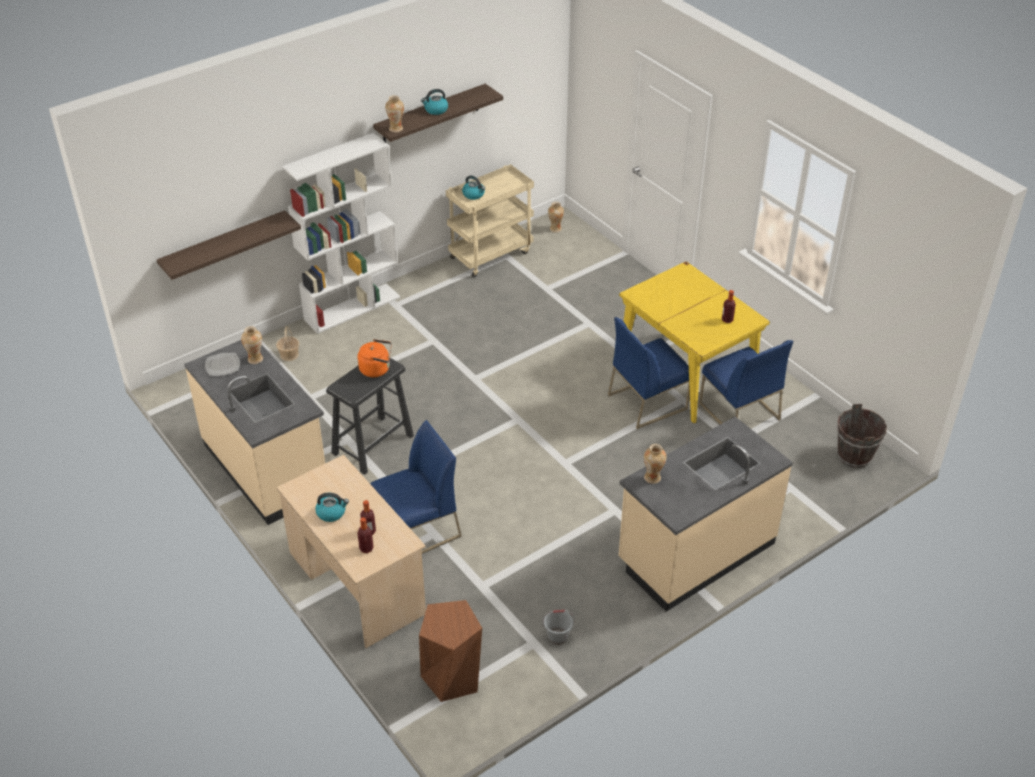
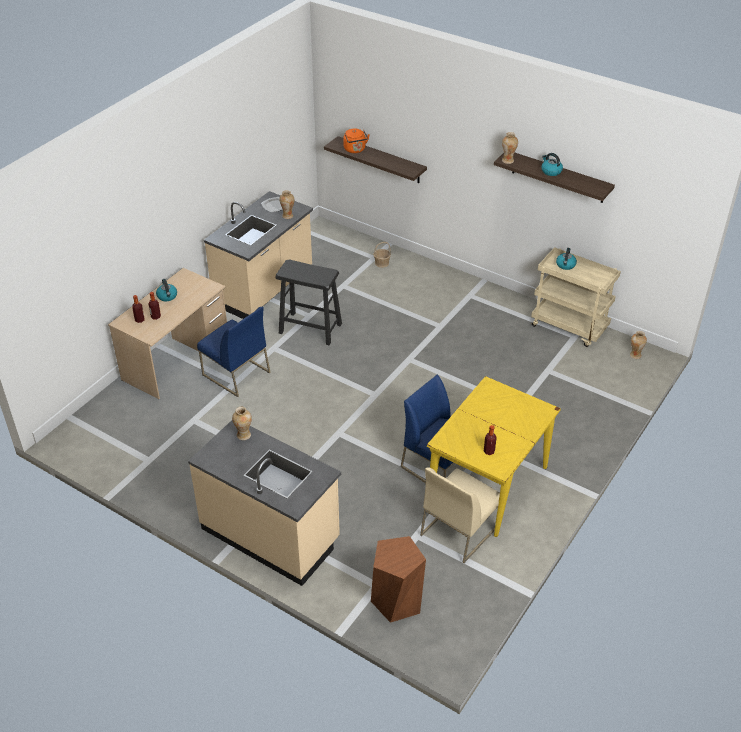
camera: 70 degrees right, 0 degrees up
(352, 308) = (452, 276): white bookcase -> none
(377, 369) = (317, 275): orange kettle -> orange kettle (355, 150)
(452, 676) = (108, 427): brown stool -> brown stool (397, 600)
(557, 637) = (157, 472): grey bucket -> none
(738, 411) = (459, 530): blue chair -> beige chair
(854, 456) = (442, 629): brown bucket -> none

